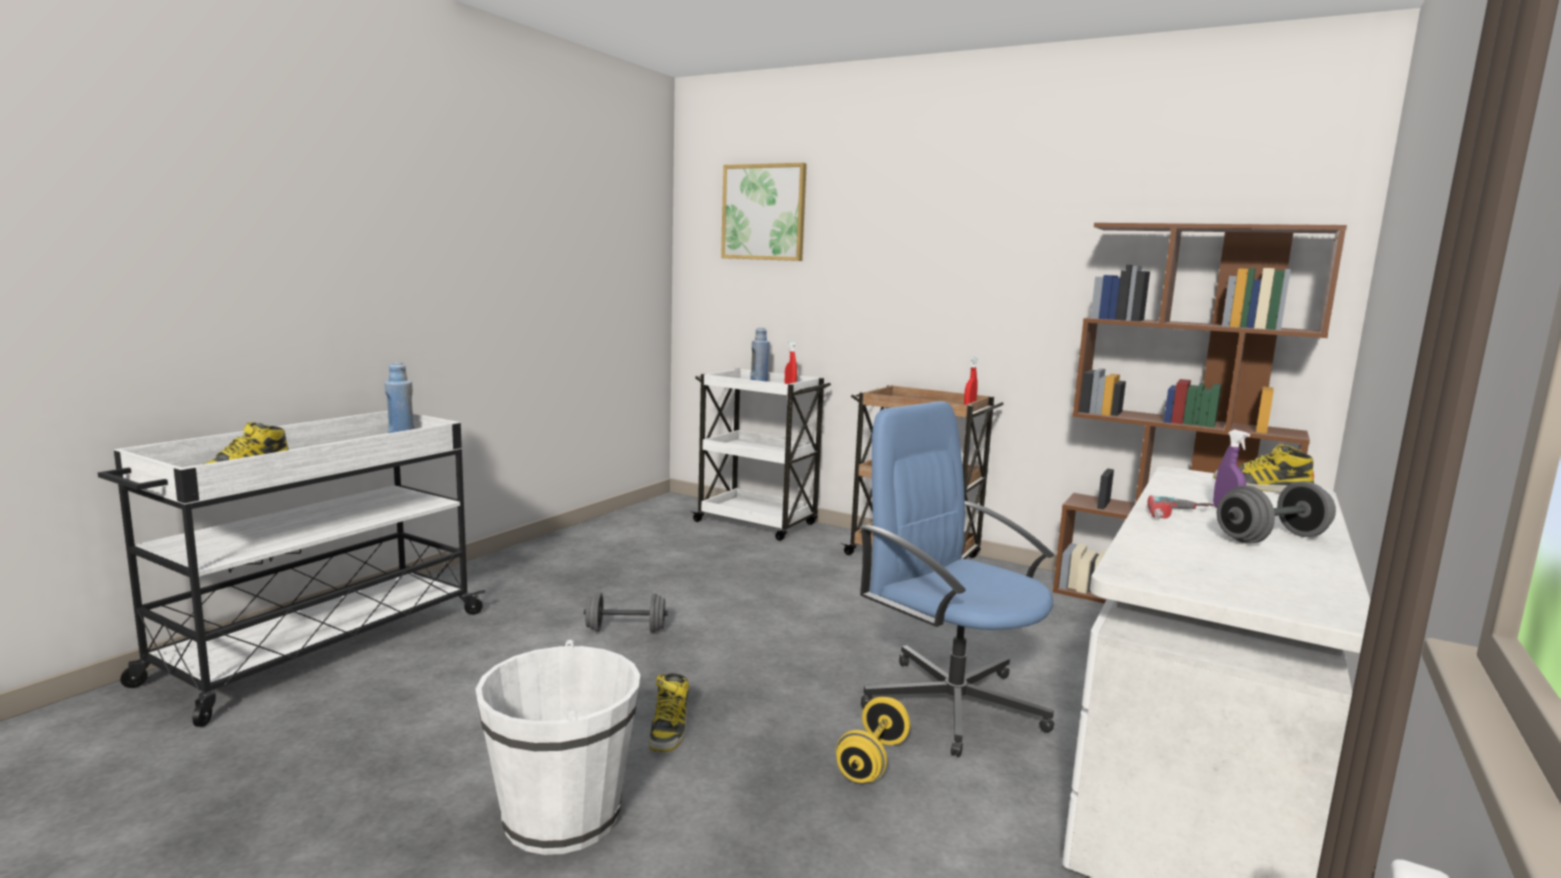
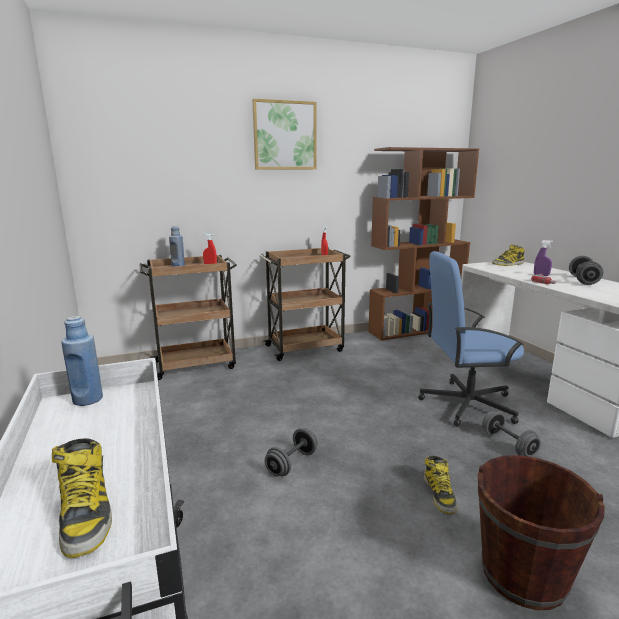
camera: 50 degrees left, 5 degrees up
(561, 816) = (523, 575): white bucket -> brown bucket
(669, 729) = (440, 494): boot -> boot turned 45 degrees clockwise
(757, 523) = (196, 364): white cart -> brown cart
(764, 212) = (150, 137): picture -> picture (285, 135)
(872, 760) = (508, 445): yellow dumbbell -> grey dumbbell

